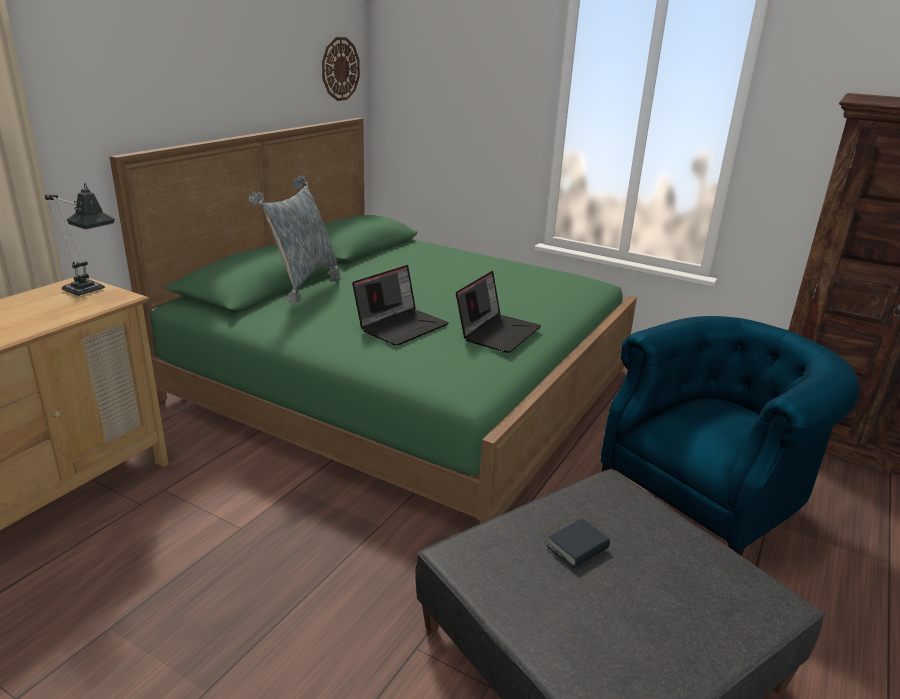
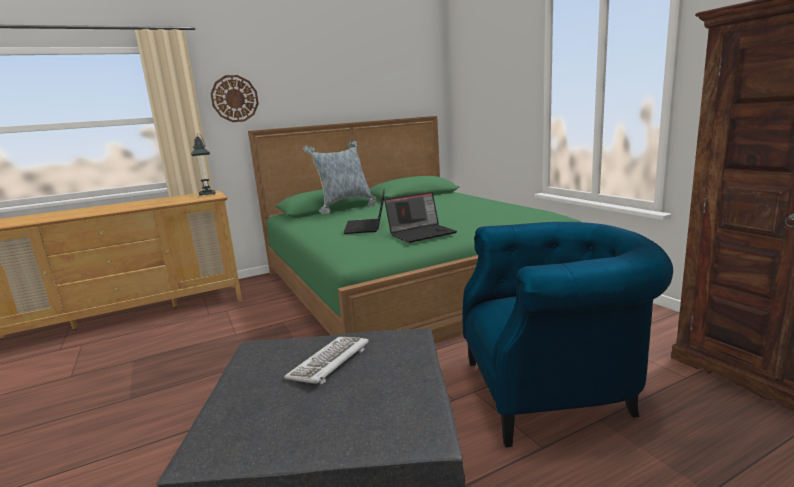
camera: 35 degrees right, 10 degrees down
(340, 69) = (420, 85): wall clock -> wall clock (234, 98)
(401, 326) = (367, 227): laptop -> laptop turned 105 degrees clockwise
(578, 548) = (329, 362): book -> keyboard

